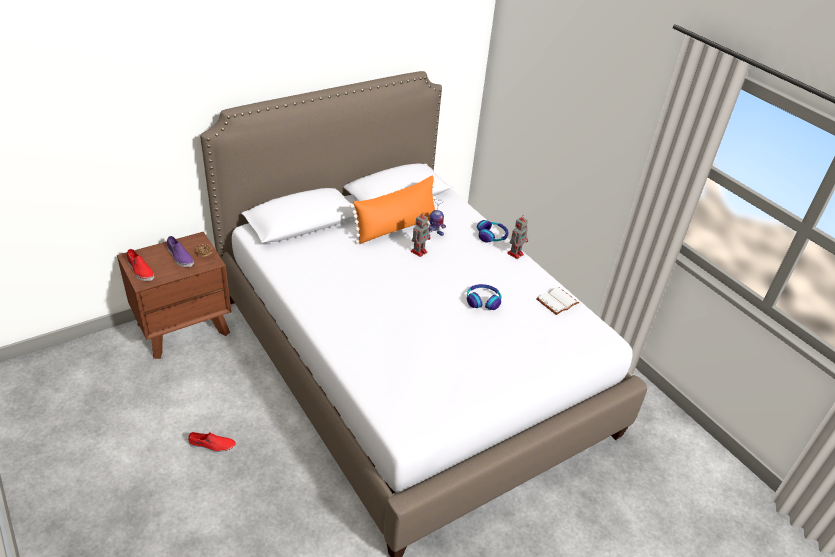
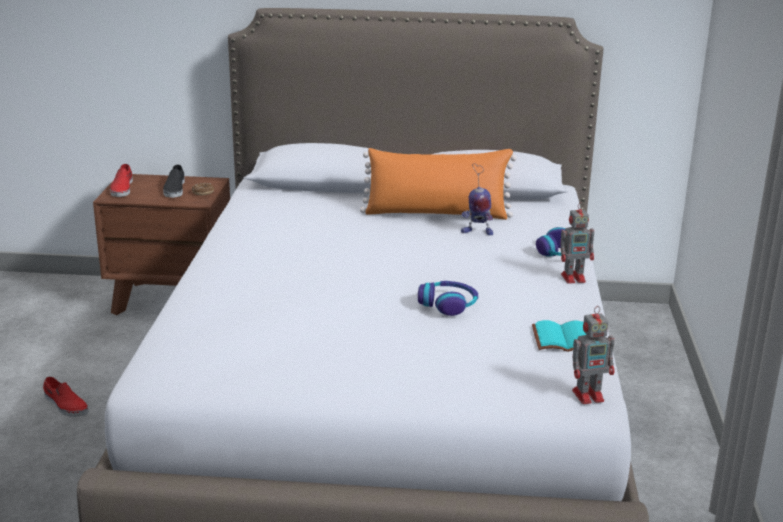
camera: 40 degrees right, 15 degrees down
(180, 256) = (174, 189): purple shoe -> black shoe
(419, 251) = (433, 240): toy robot -> toy robot (589, 395)
(557, 302) = (563, 340): white book -> turquoise book

